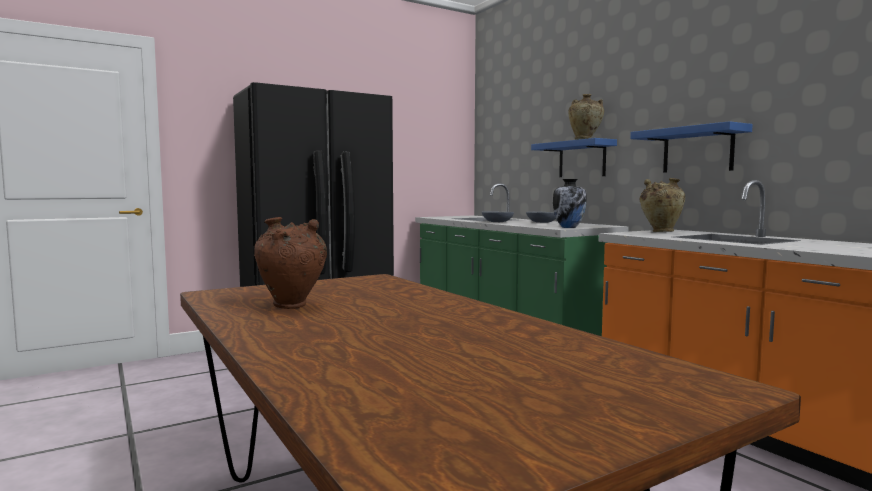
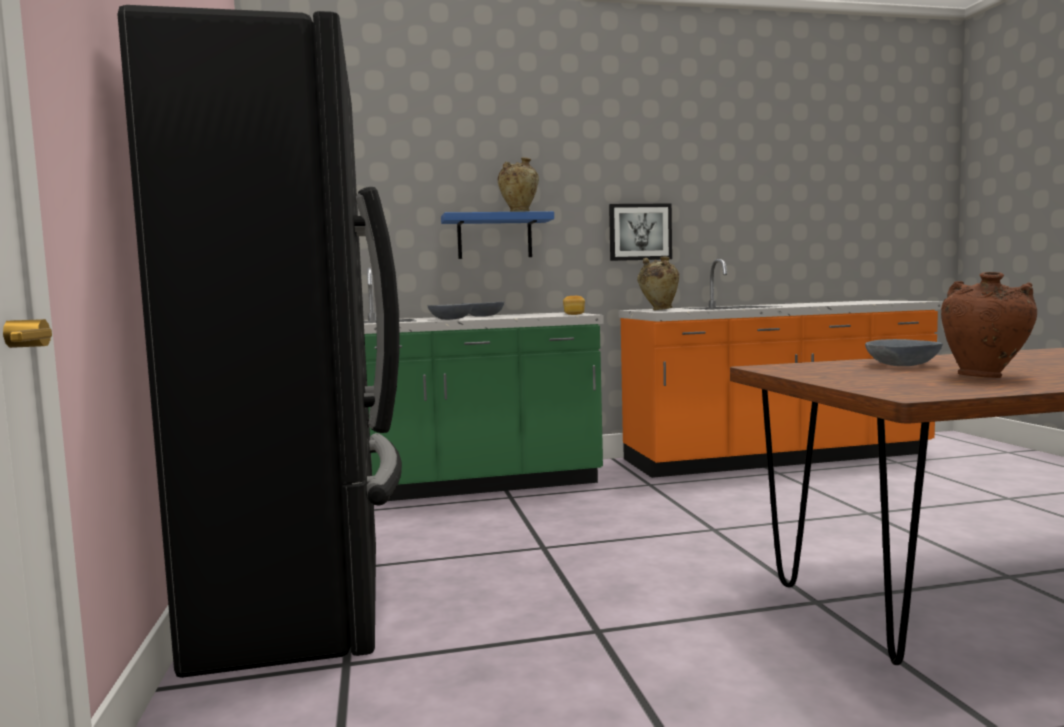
camera: 70 degrees left, 0 degrees up
(387, 296) = (903, 365): none -> grey bowl
(569, 227) = (574, 314): vase -> bread
(697, 150) = (640, 232): blue shelf -> picture

